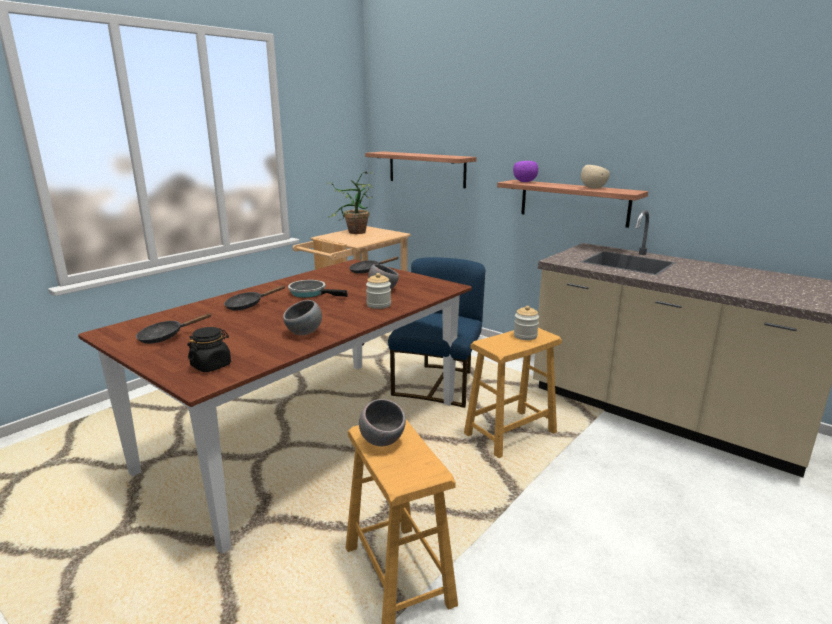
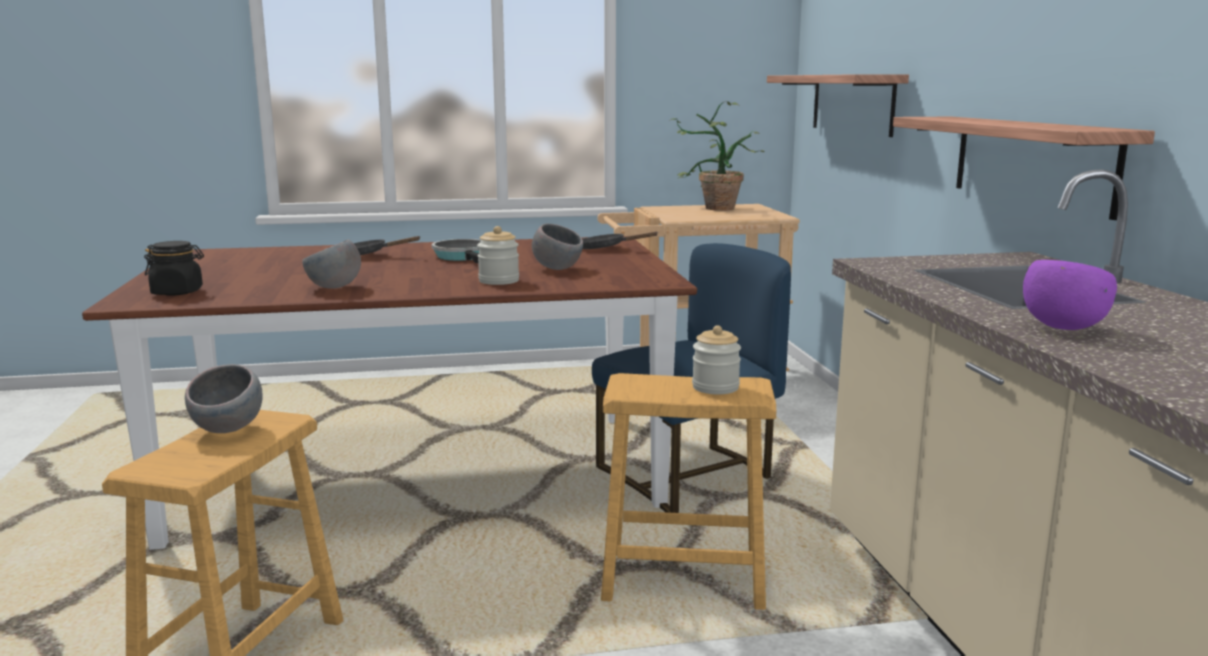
camera: 40 degrees right, 5 degrees down
(165, 337) = (219, 265): black frying pan -> none
(524, 182) = (946, 117): purple bowl -> purple bowl (1062, 328)
(593, 188) = (1037, 124): beige bowl -> none

